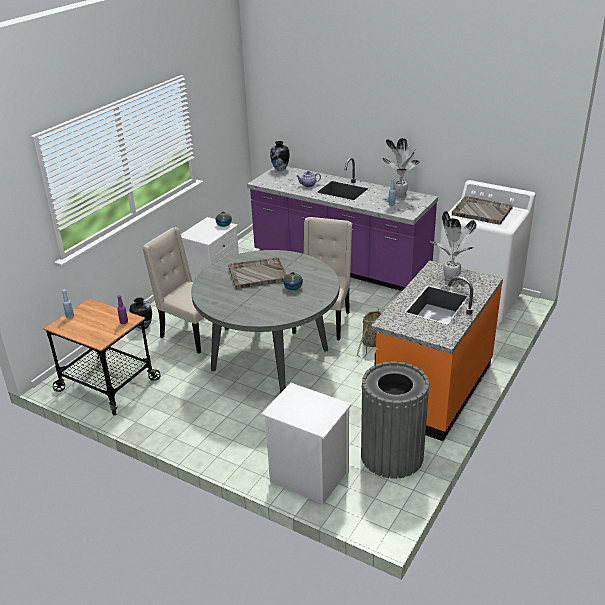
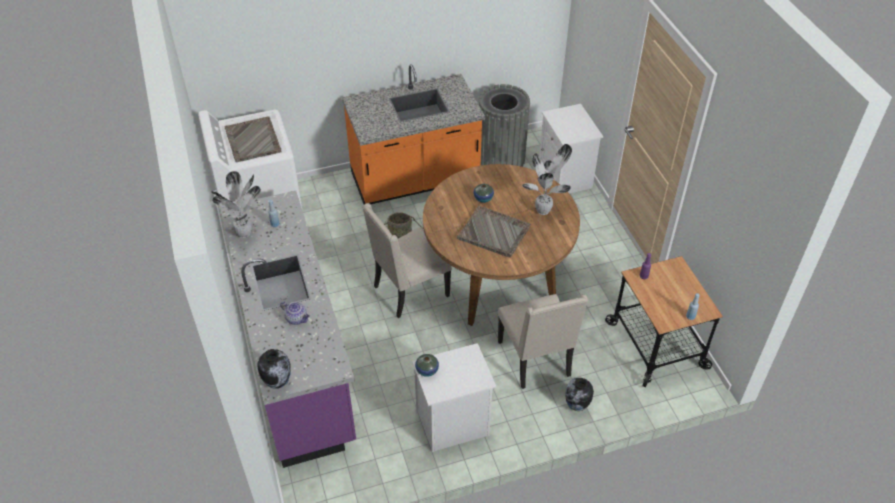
camera: 140 degrees left, 15 degrees up
(270, 359) = (497, 281): grey dining table -> brown dining table
(450, 278) = (374, 117): potted plant -> potted plant (544, 210)

